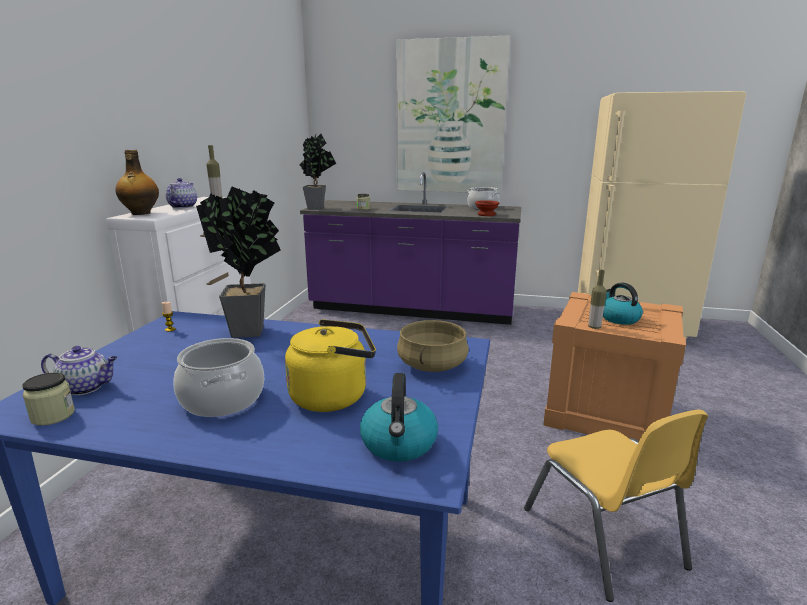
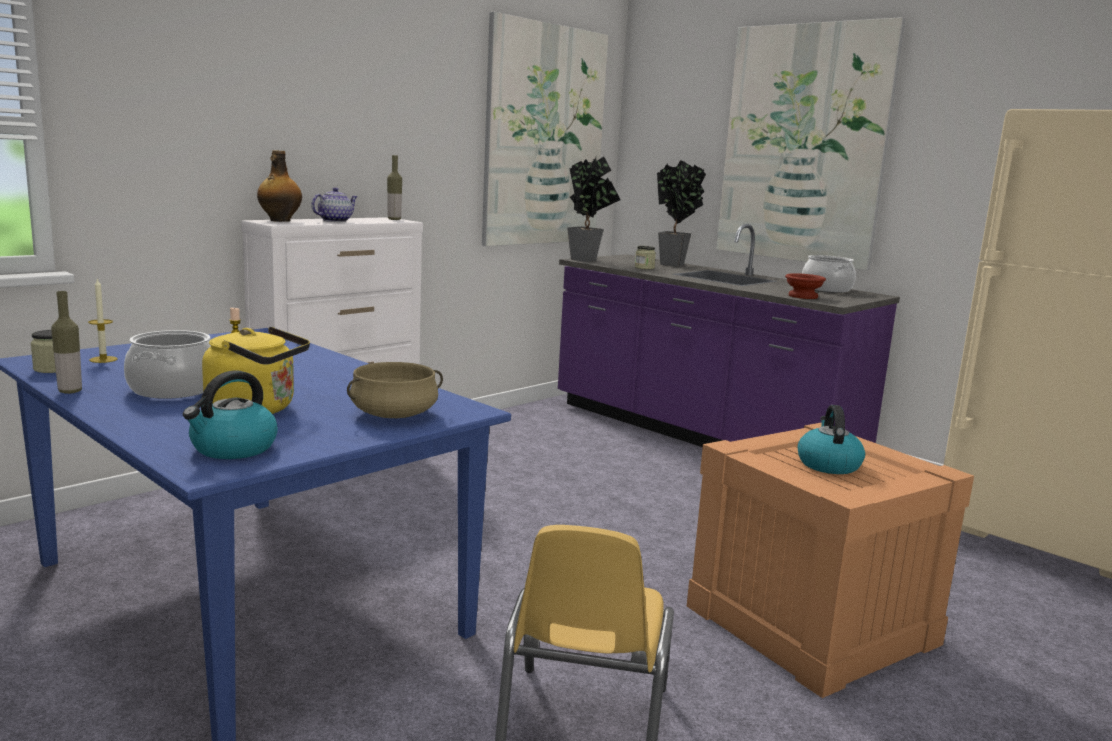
camera: 30 degrees right, 5 degrees down
(86, 387) = (103, 359): teapot -> candle
(253, 333) = (295, 356): potted plant -> potted plant (675, 265)
(275, 121) = (544, 136): none -> picture
(594, 327) = (757, 461): bottle -> bottle (70, 391)

